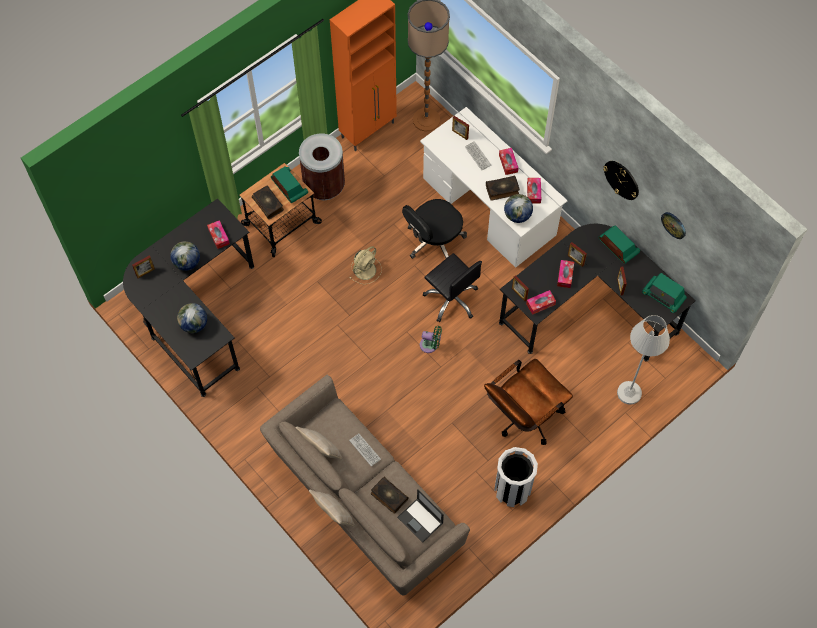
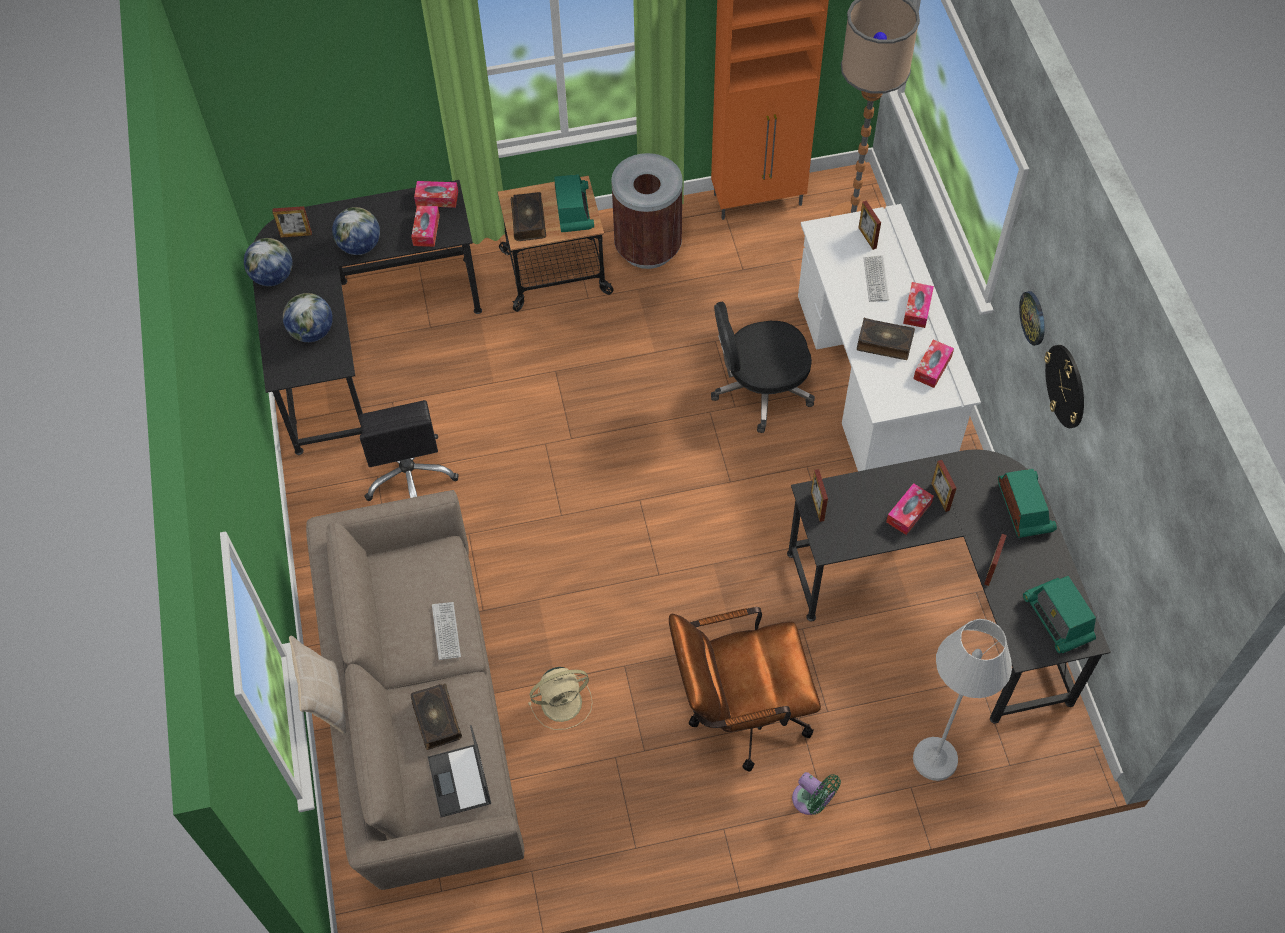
camera: 30 degrees right, 5 degrees down
(320, 450) = (382, 598): beige pillow -> none
(365, 269) = (635, 385): beige fan -> beige fan (563, 702)
(430, 345) = (663, 536): green fan -> green fan (812, 801)
(452, 299) = (736, 484): black office chair -> black office chair (410, 477)
(512, 489) = (655, 815): white trash can -> none
(517, 216) = (885, 390): globe -> globe (273, 277)
(540, 304) = (842, 537): tissue box -> tissue box (437, 198)
(674, 225) = (1116, 494): wall clock -> wall clock (1033, 318)

